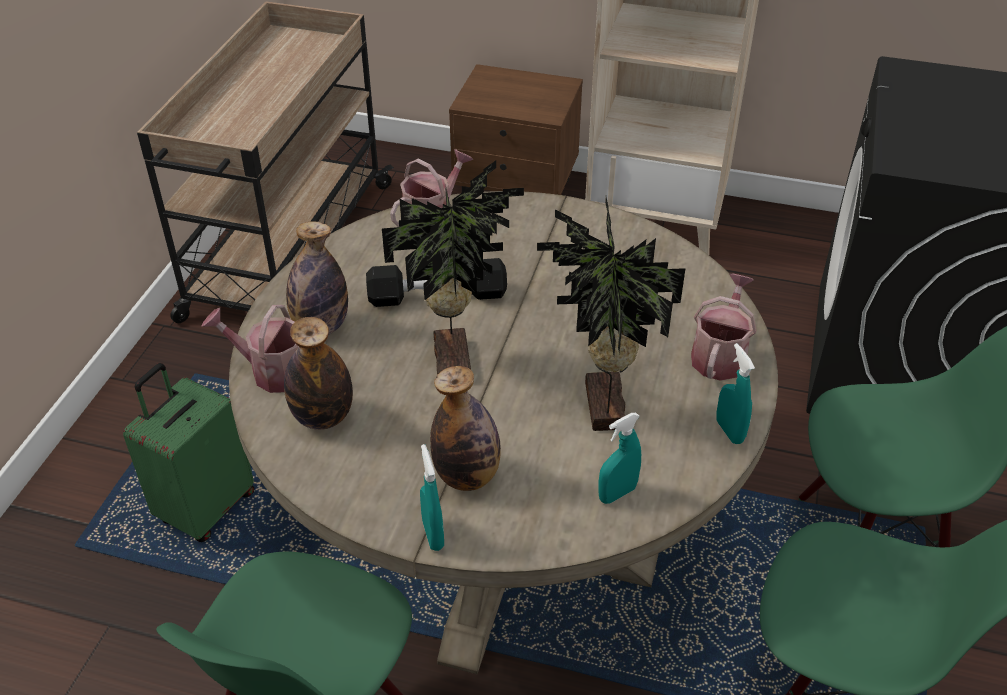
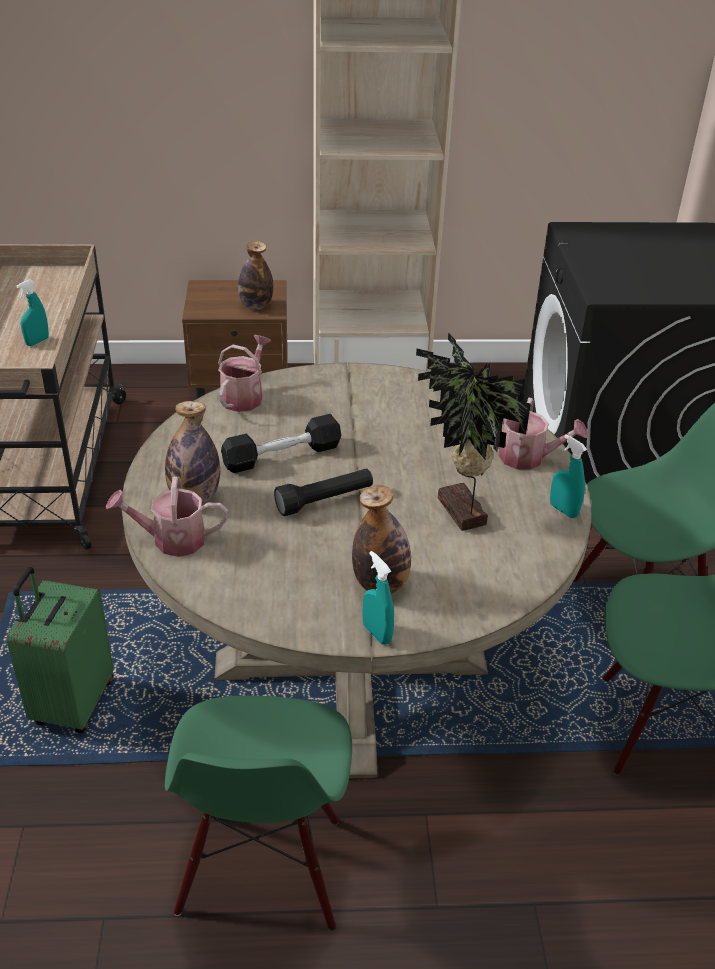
camera: 20 degrees left, 5 degrees down
(323, 417) = (236, 566): bottle -> bottle (256, 306)
(456, 360) = (325, 501): potted plant -> black flashlight
(617, 493) = (504, 572): turquoise spray bottle -> turquoise spray bottle (37, 342)
(720, 354) = (528, 458): watering can -> watering can turned 105 degrees clockwise

